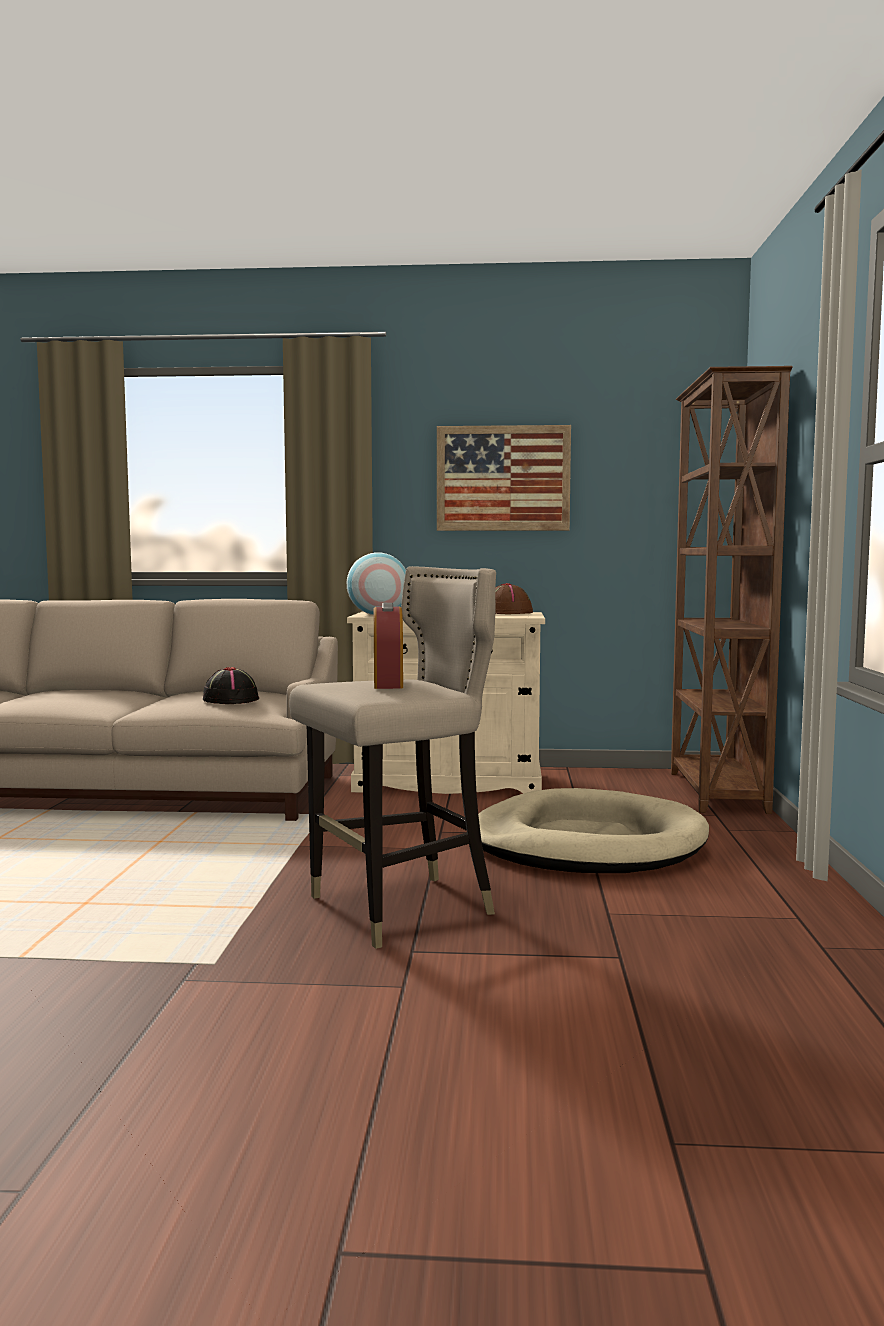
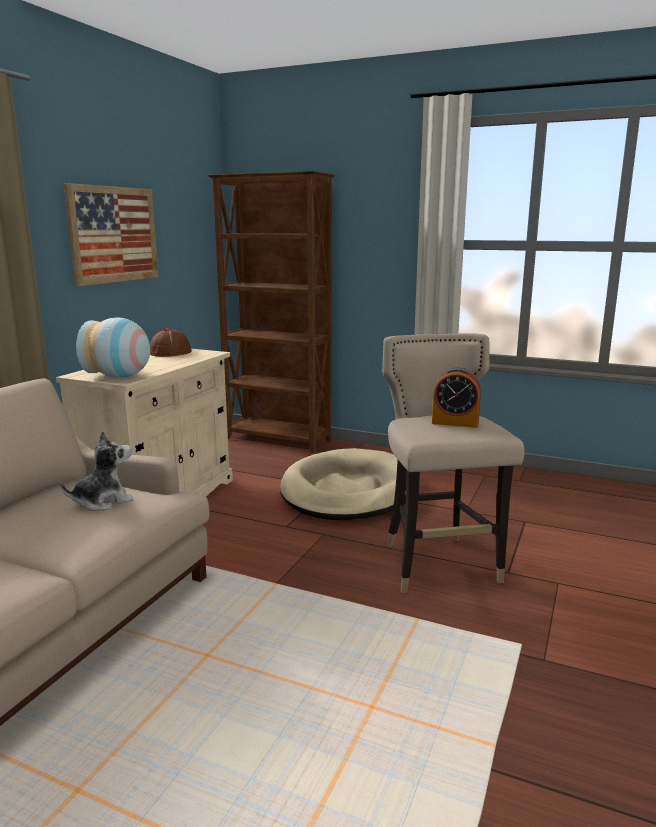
camera: 70 degrees left, 10 degrees up
(230, 700) = (103, 501): black hat -> plush toy

